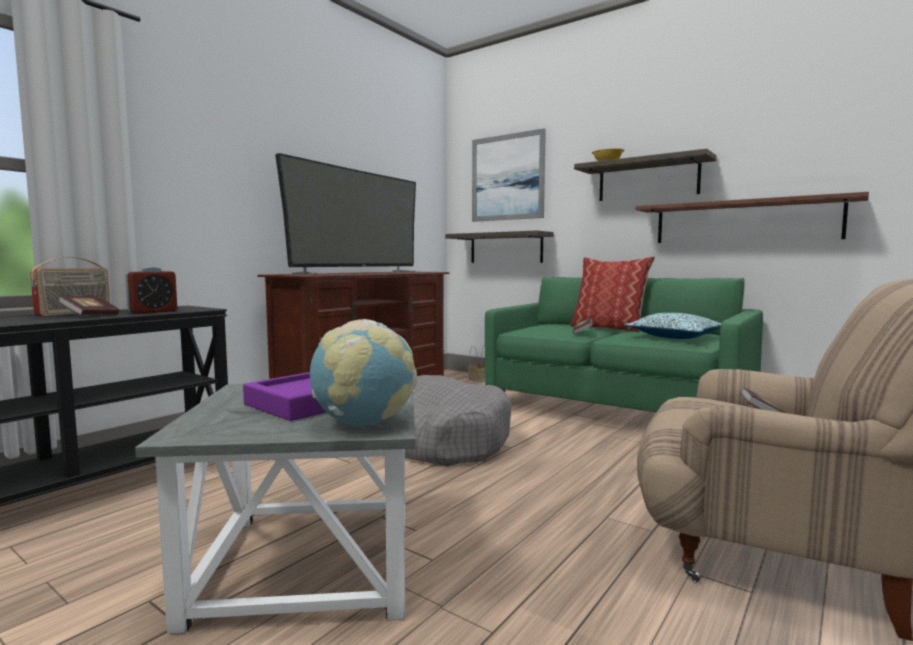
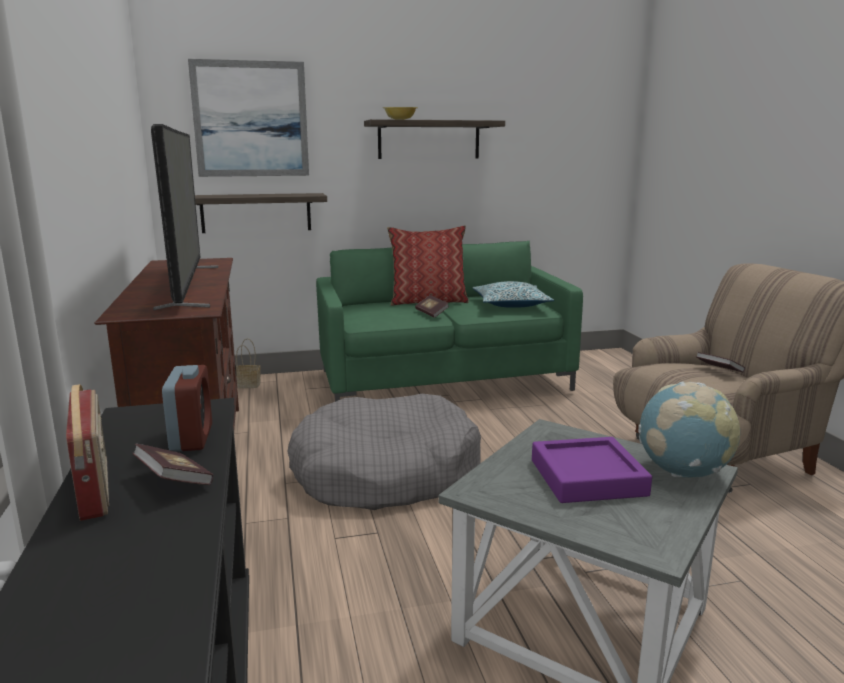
camera: 50 degrees left, 10 degrees up
(744, 222) = (514, 187): shelf -> none

